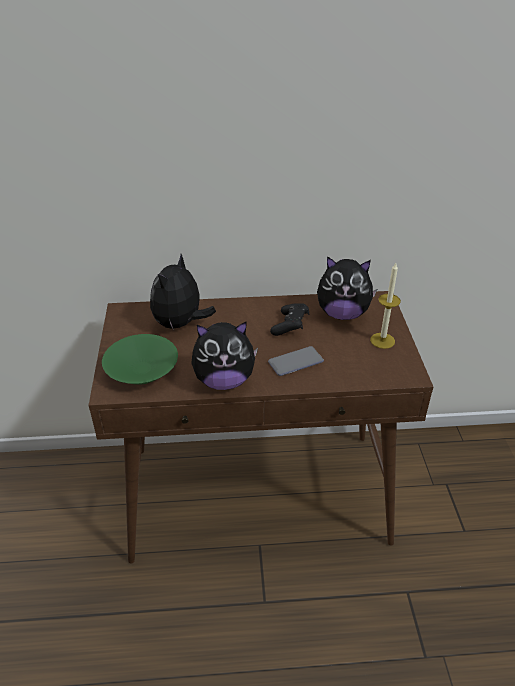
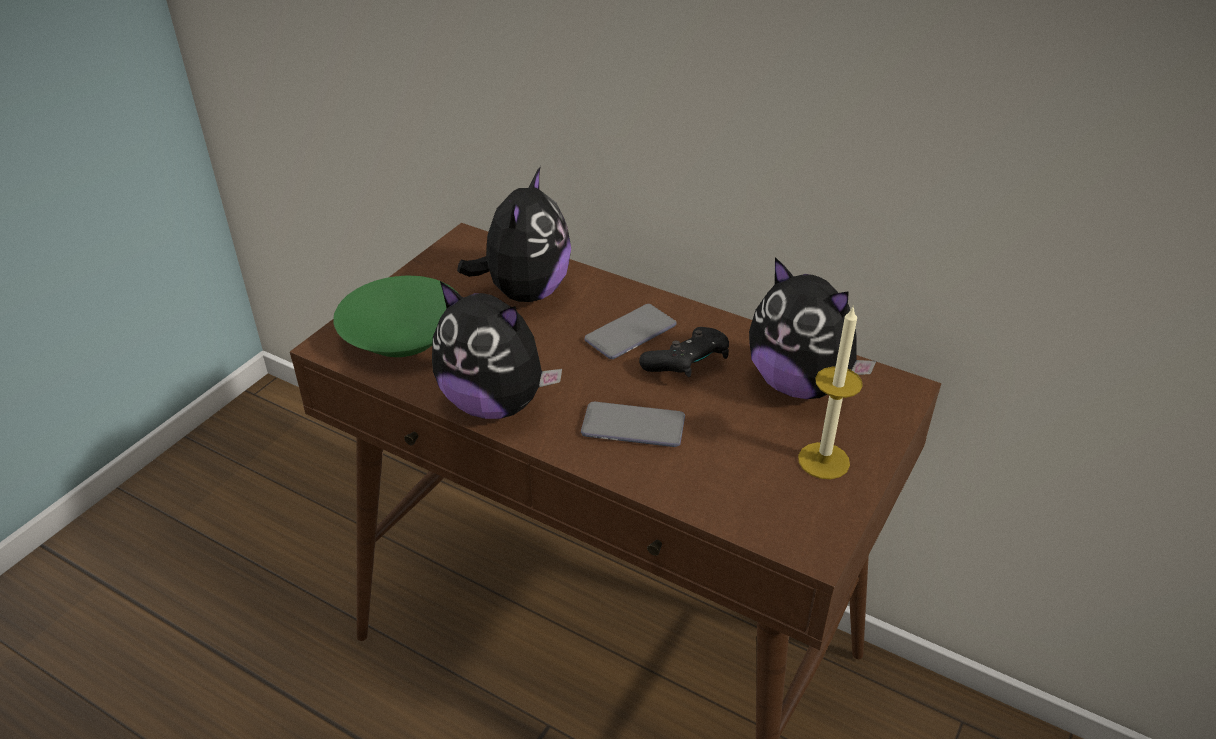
camera: 35 degrees right, 0 degrees up
(180, 324) = (524, 292): plush toy -> plush toy turned 135 degrees clockwise
(251, 322) = (630, 333): none -> phone

